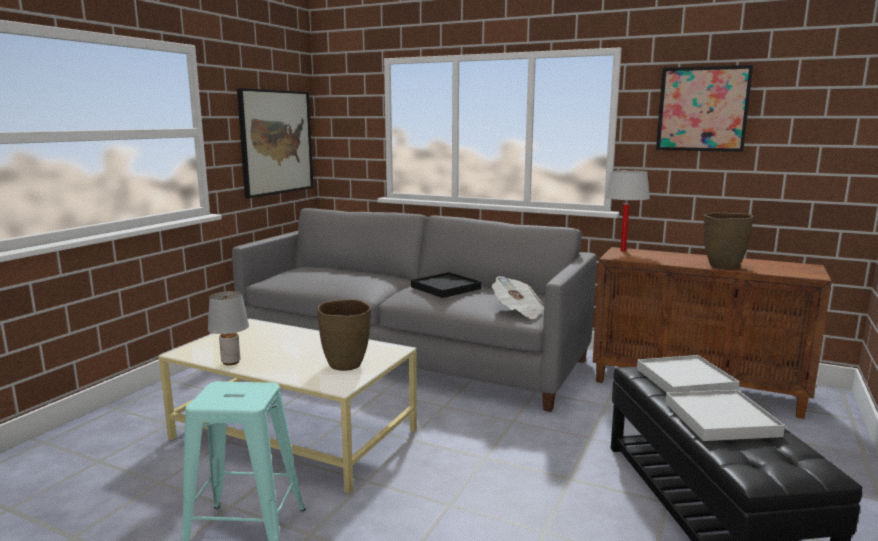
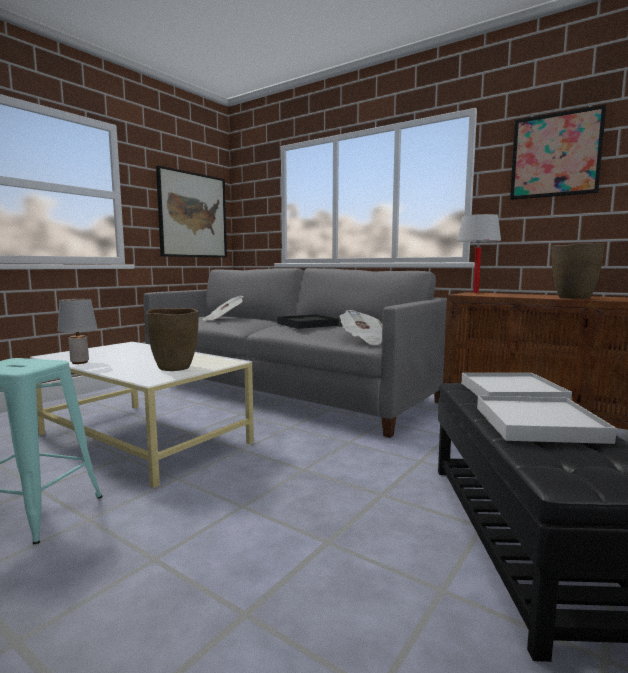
camera: 10 degrees right, 5 degrees down
(338, 278) = (223, 319): none -> newspaper

